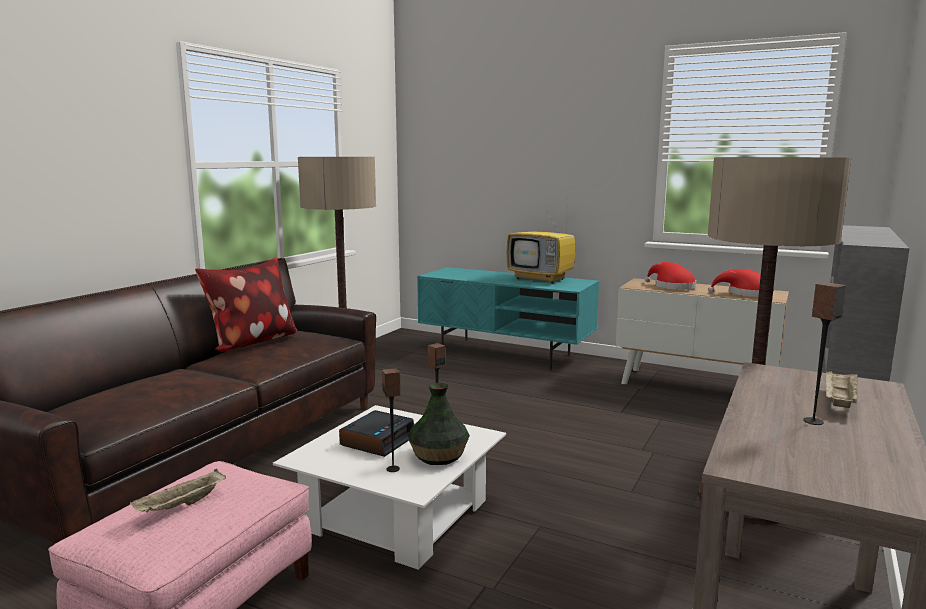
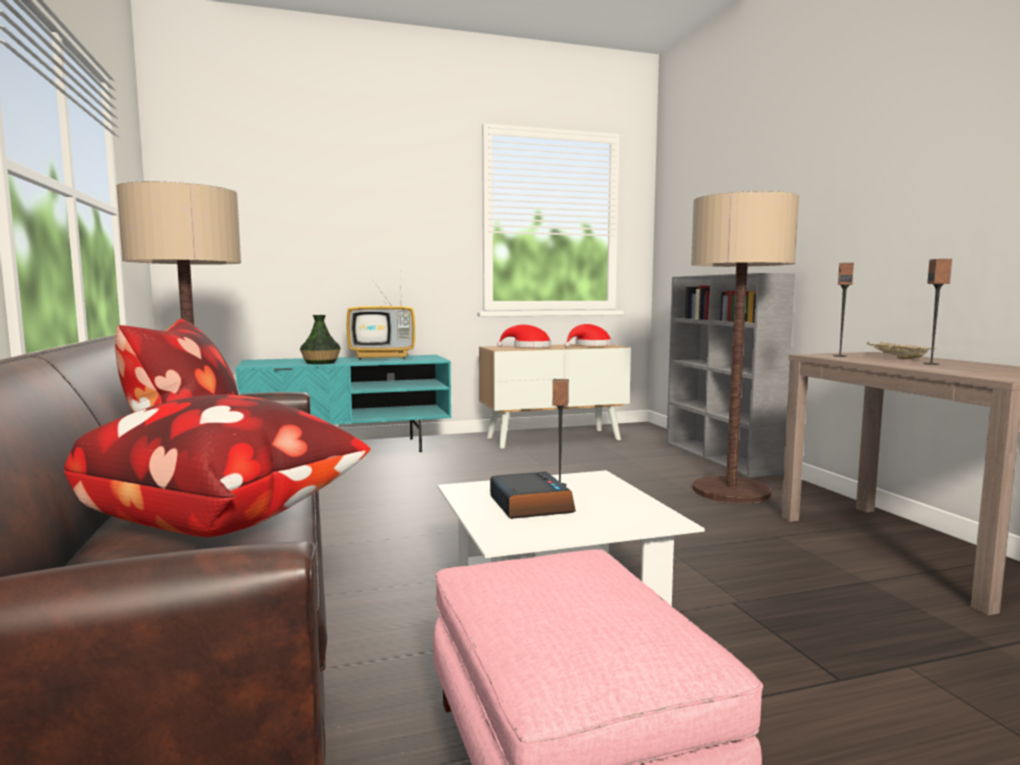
camera: 45 degrees left, 5 degrees down
(147, 395) = (226, 520): none -> pillow
(181, 506) = (593, 599): beige tray -> none
(393, 469) = (608, 517): speaker -> speaker (840, 356)
(438, 456) = (610, 497): vase -> vase (320, 363)

